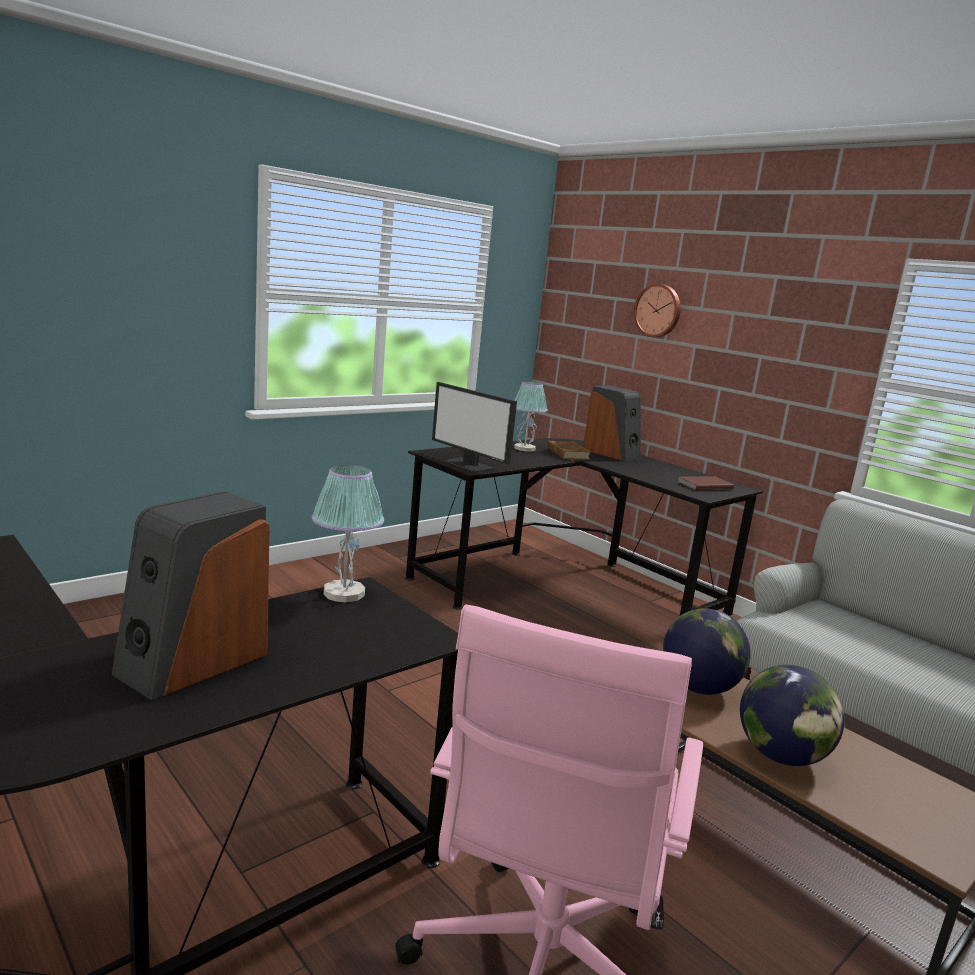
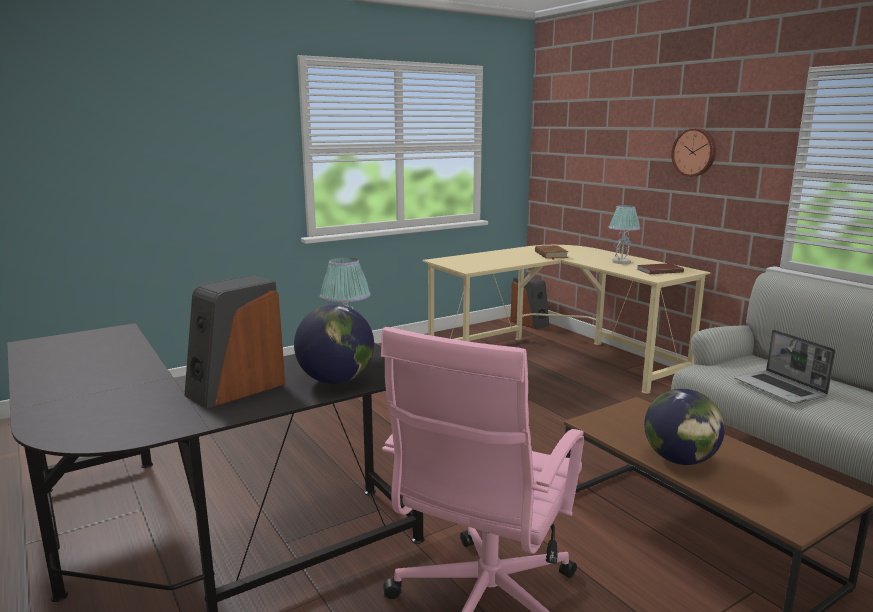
camera: 10 degrees right, 0 degrees up
(469, 465) = (467, 266): monitor -> none
(524, 448) = (516, 253): table lamp -> table lamp (621, 262)
(565, 582) = (556, 358): black desk -> beige desk
(611, 454) = (588, 253): speaker -> speaker (530, 323)
(658, 310) = (619, 134): wall clock -> wall clock (694, 152)
(698, 687) = (626, 416): globe -> globe (336, 380)
(868, 650) = (780, 389): none -> laptop

